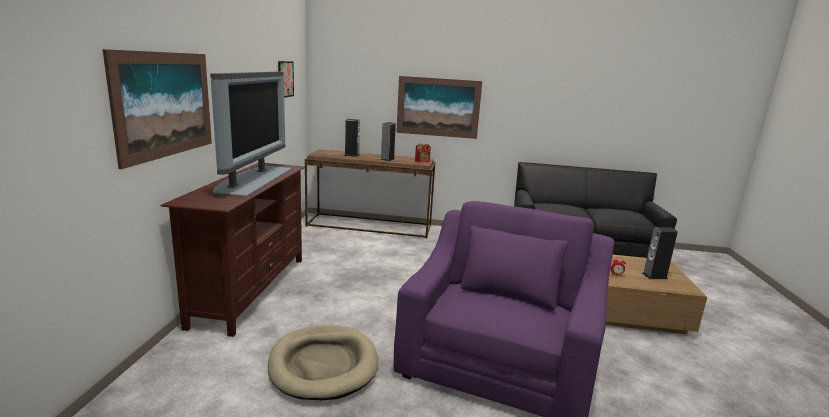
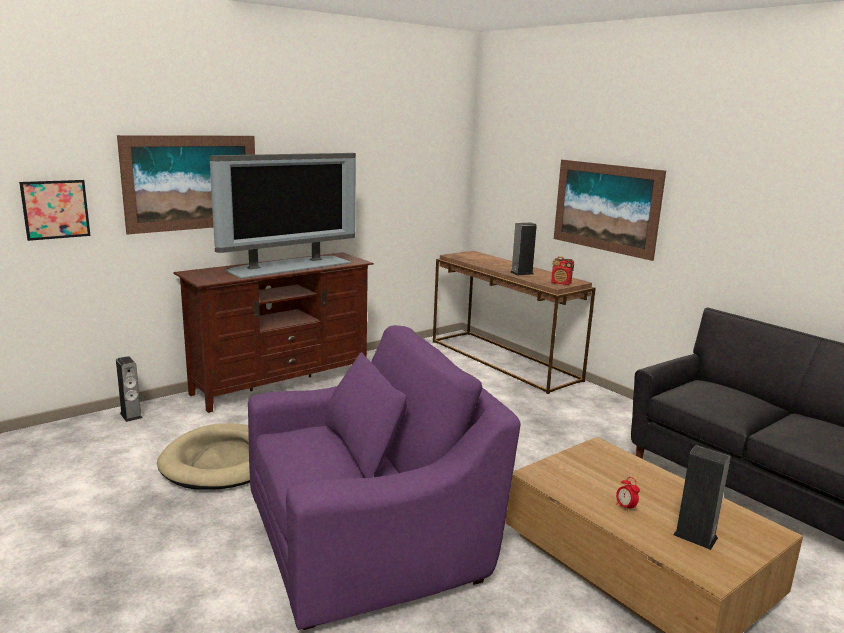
camera: 45 degrees right, 0 degrees up
(285, 79) = (416, 161): picture -> picture (55, 209)
(352, 155) = (491, 262): speaker -> speaker (131, 415)

